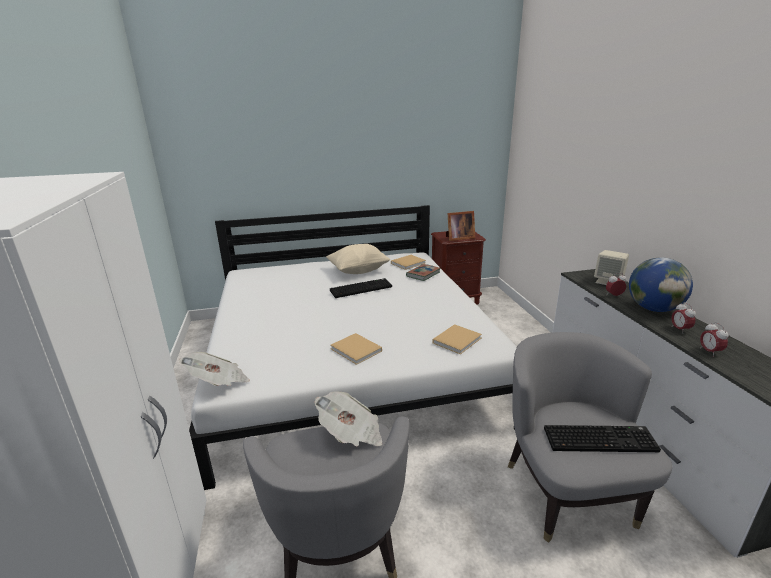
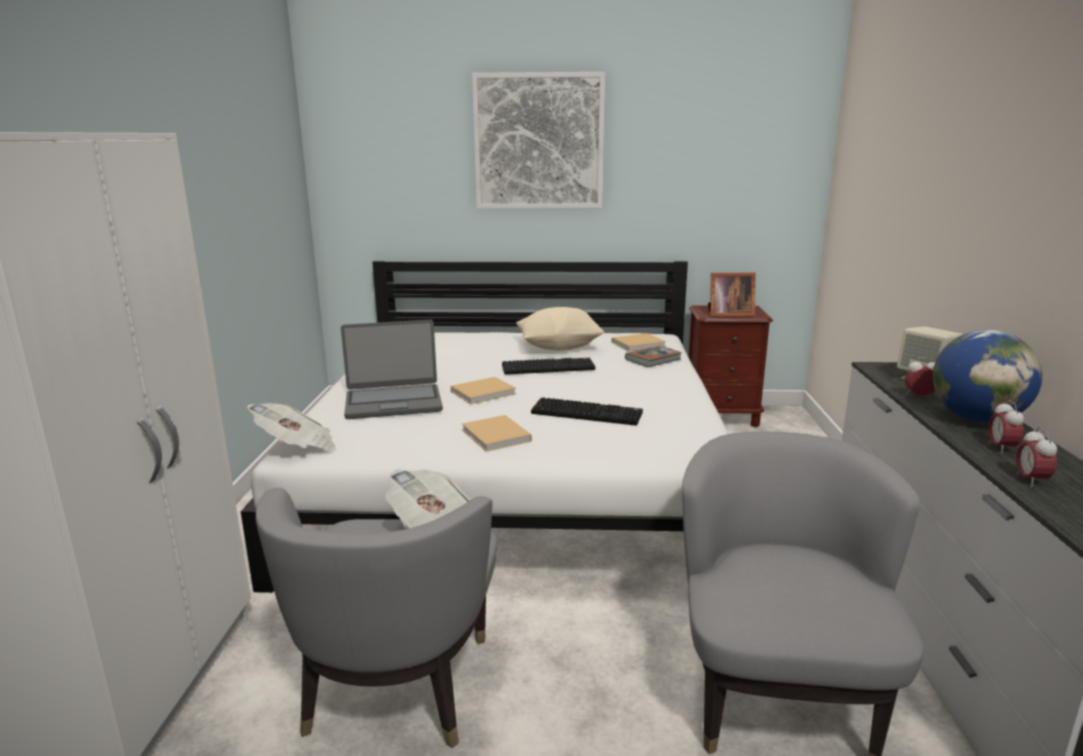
camera: 15 degrees right, 5 degrees down
(270, 332) = (393, 402): none -> laptop
(327, 131) = (538, 142): none -> picture
(458, 340) = (652, 441): beige book -> beige book (485, 392)
(600, 439) = (810, 596): keyboard -> keyboard (588, 413)

